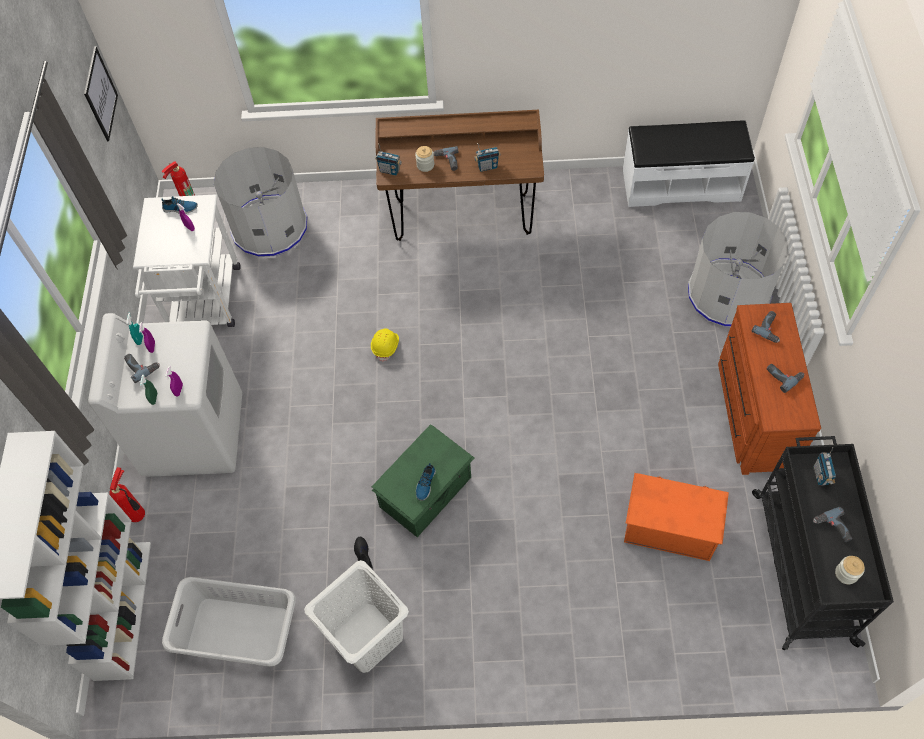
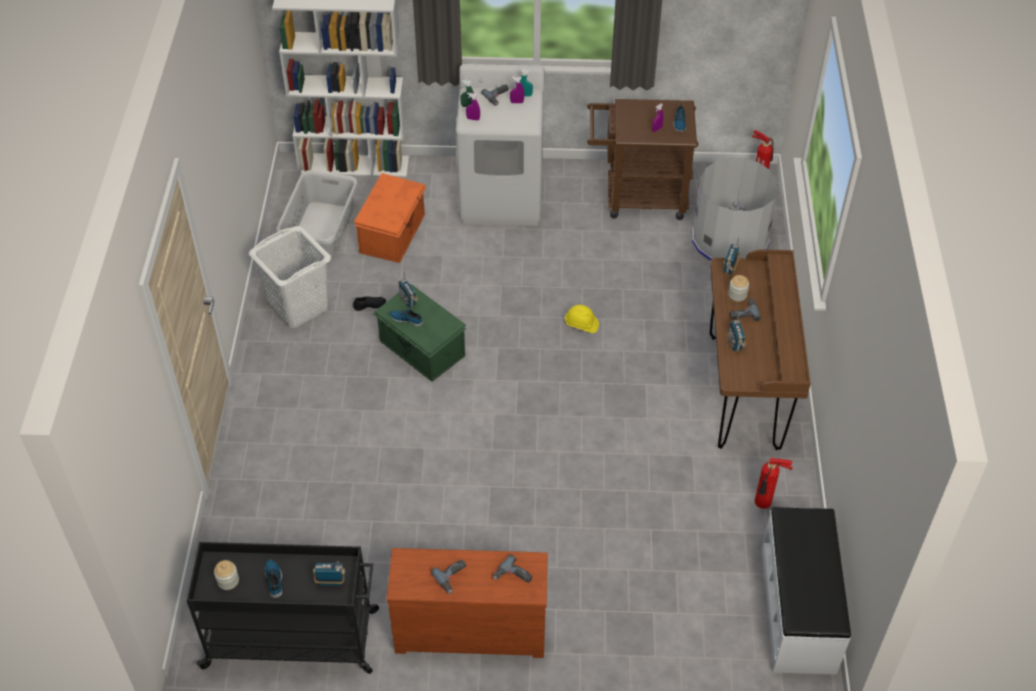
camera: 90 degrees right, 10 degrees down
(100, 94) = (760, 28): picture -> none
(139, 513) = (433, 169): fire extinguisher -> fire extinguisher (764, 503)
(204, 305) = (637, 197): white cart -> brown cart
(398, 485) = (408, 301): none -> radio
(669, 526) = (355, 531): orange storage box -> orange storage box (393, 233)
(728, 294) = (630, 632): grey trash can -> none
(832, 528) = (274, 579): power drill -> shoe

